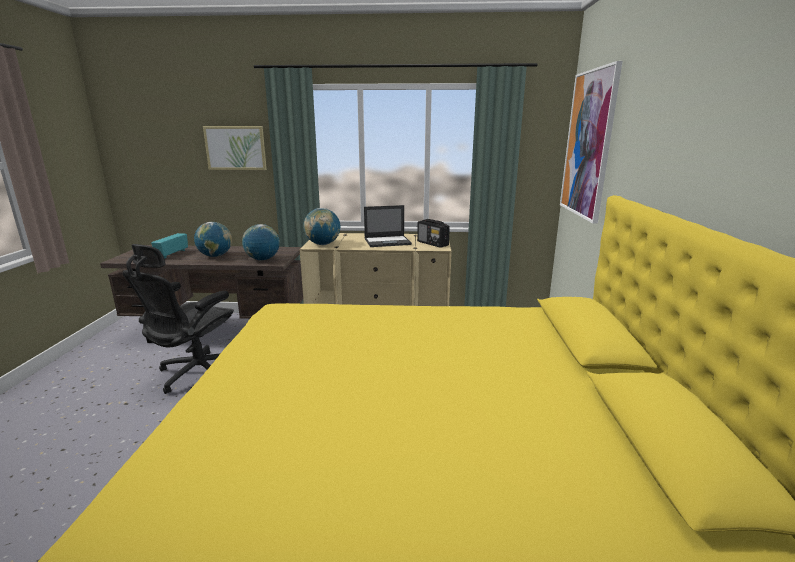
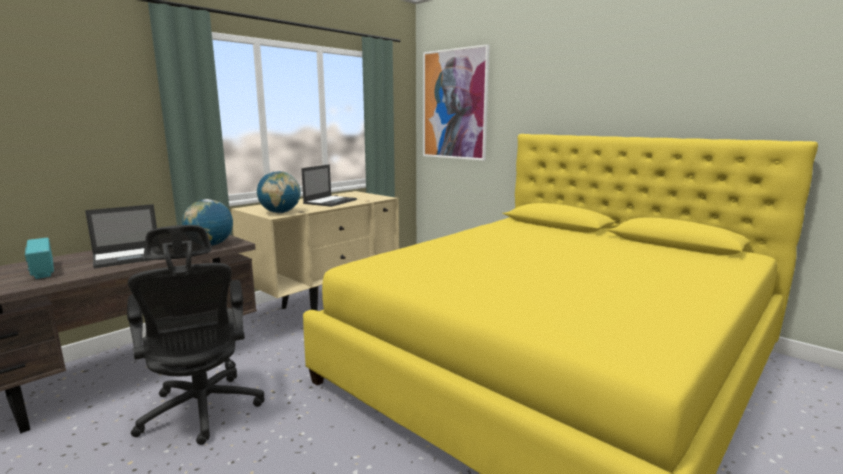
camera: 50 degrees left, 5 degrees down
(215, 256) = (130, 257): globe -> laptop
(235, 148) = (94, 106): picture -> none
(433, 244) = (370, 197): radio -> none

